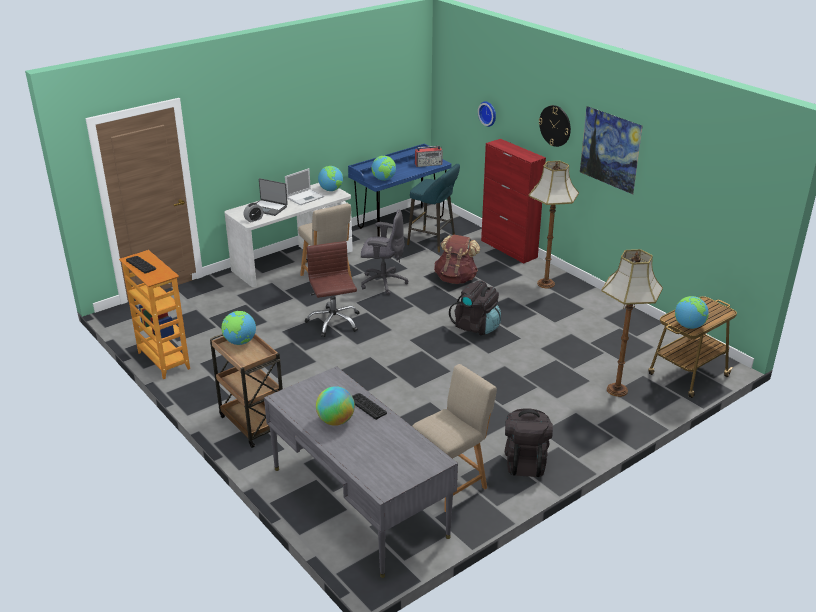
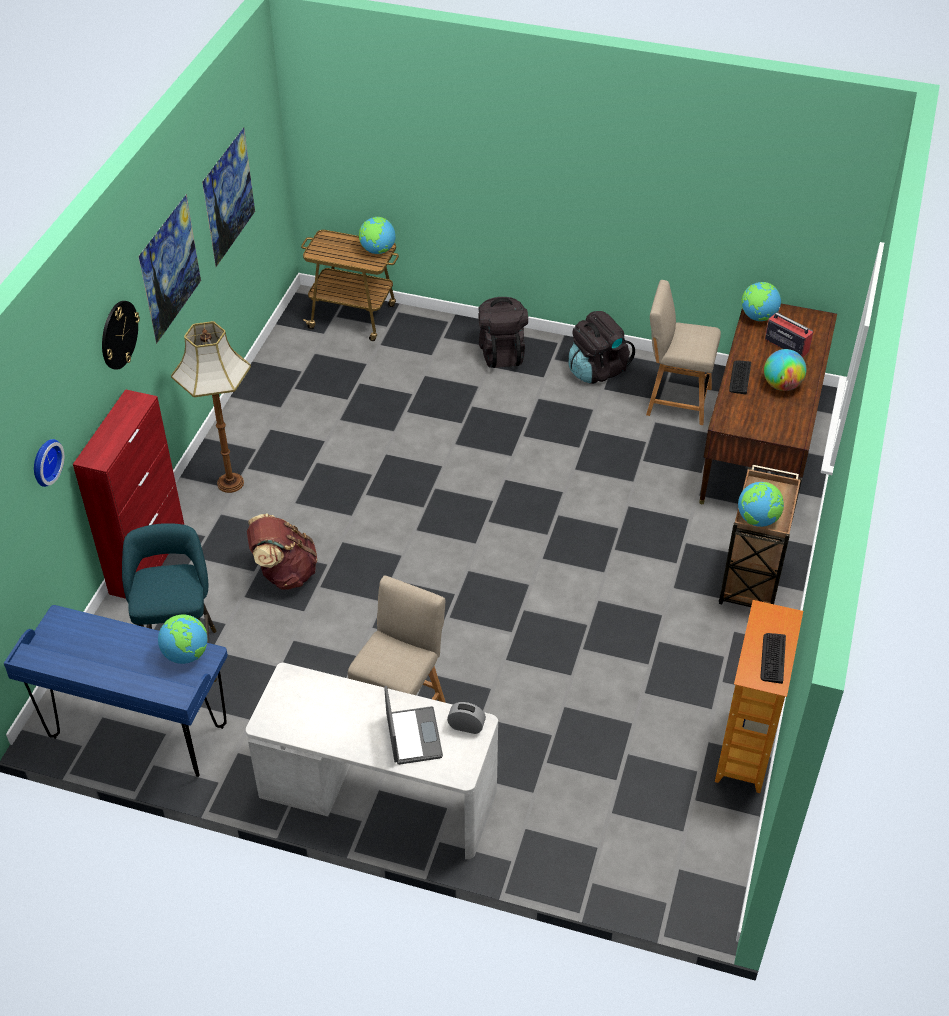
camera: 125 degrees left, 15 degrees up
(305, 197) = (333, 715): laptop -> none
(331, 190) = (280, 699): globe -> globe (758, 317)
(333, 322) = (502, 636): brown office chair -> none
(358, 502) = (760, 444): grey desk -> brown desk
(383, 282) = (357, 644): grey office chair -> none
(429, 164) = (76, 631): radio -> radio (786, 345)
(476, 326) = (393, 500): black backpack -> black backpack (501, 352)
(618, 390) = (424, 352): floor lamp -> none
(683, 203) = (232, 218): none -> picture

